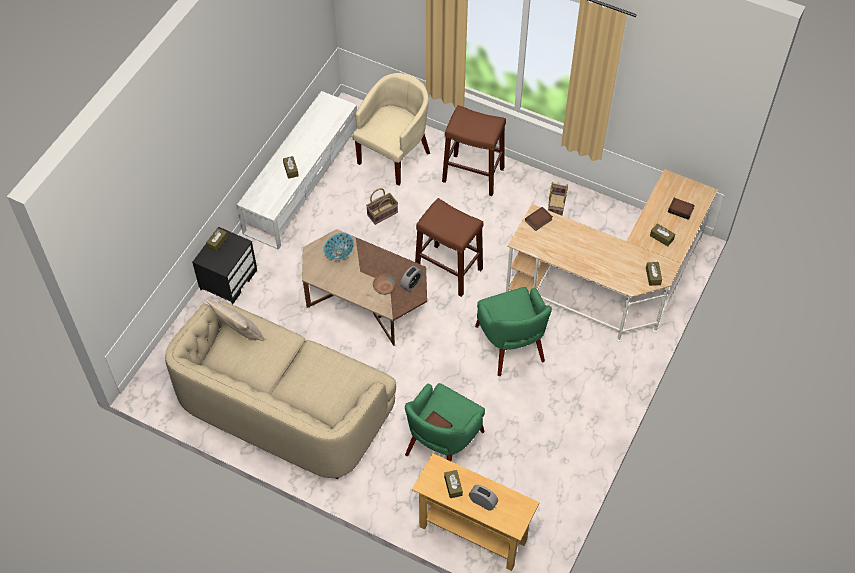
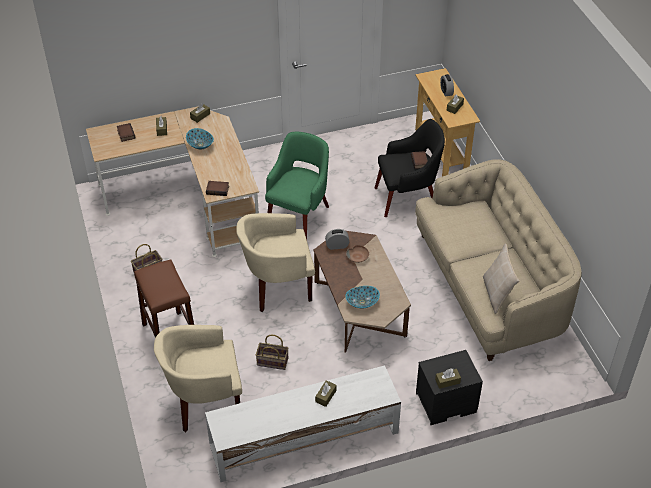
camera: 135 degrees left, 10 degrees down
(442, 445) = (408, 198): green armchair -> black armchair
(448, 270) = (277, 286): brown stool -> beige armchair
(610, 248) = (200, 145): none -> bowl

